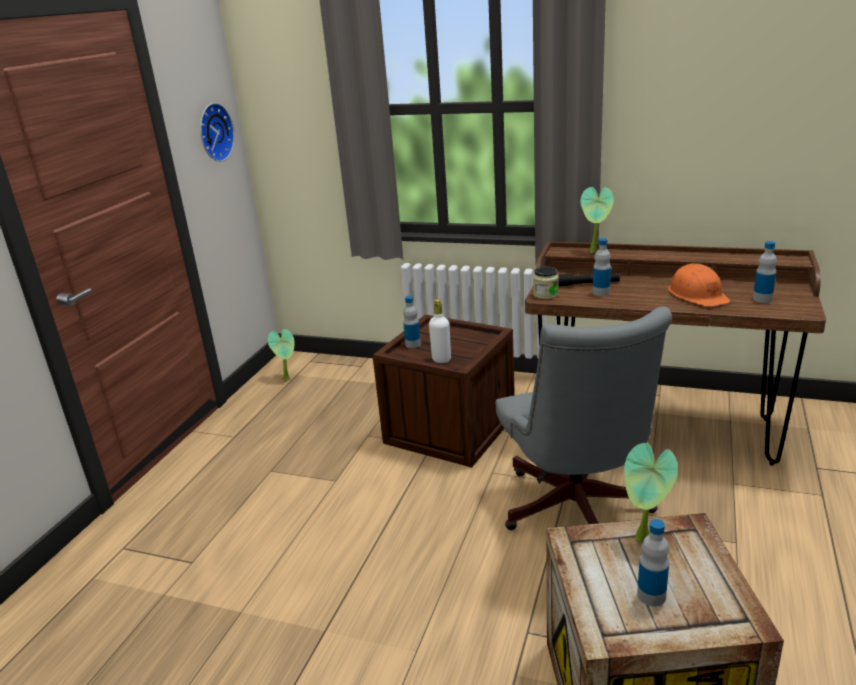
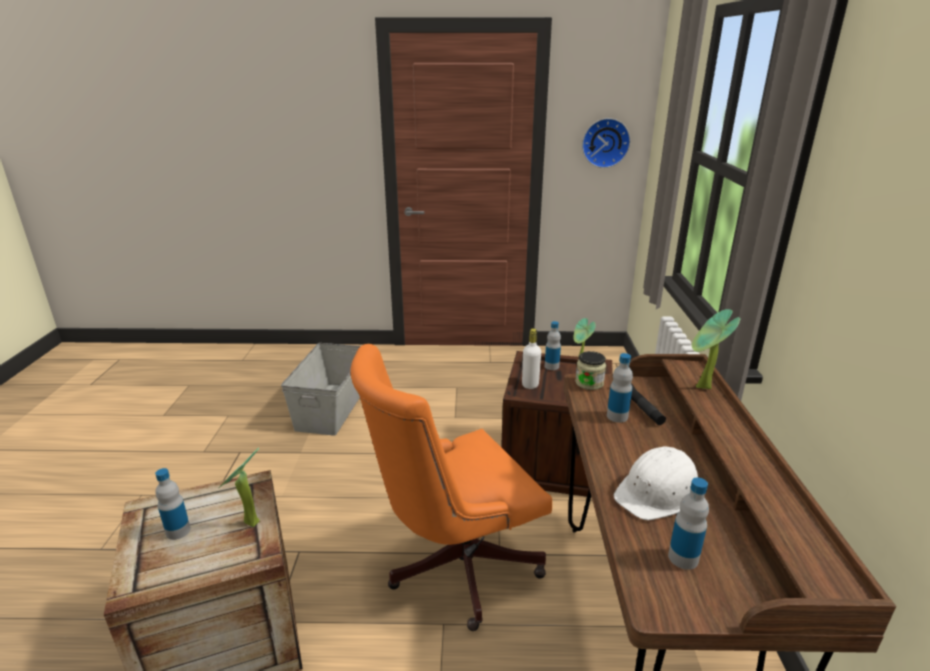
camera: 70 degrees right, 0 degrees up
(231, 591) = (332, 408): none -> grey storage box
(576, 513) = (453, 566): grey office chair -> orange office chair
(697, 295) = (658, 491): orange hard hat -> white hard hat

